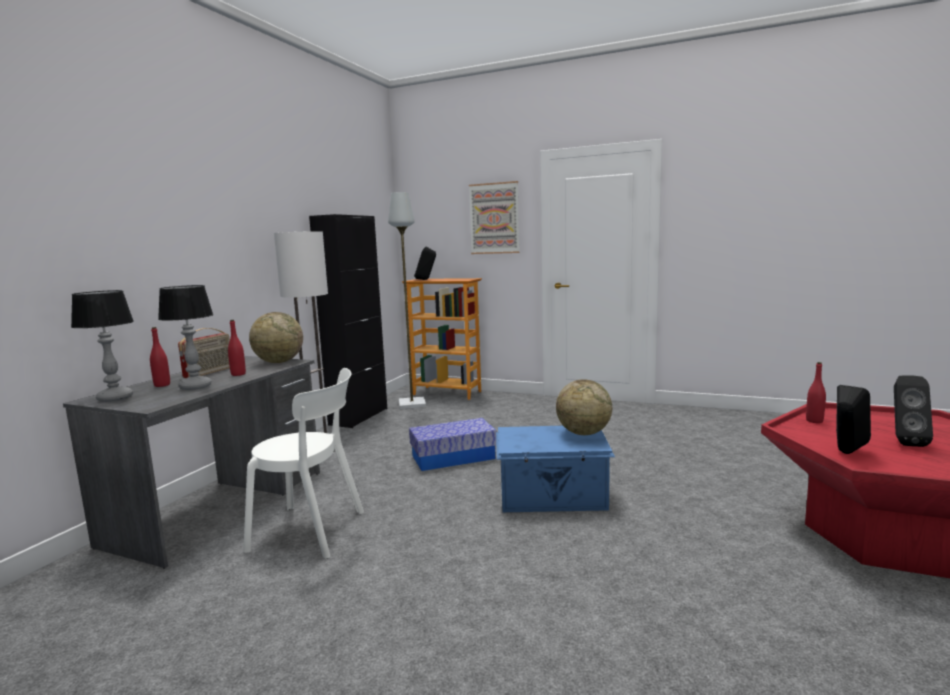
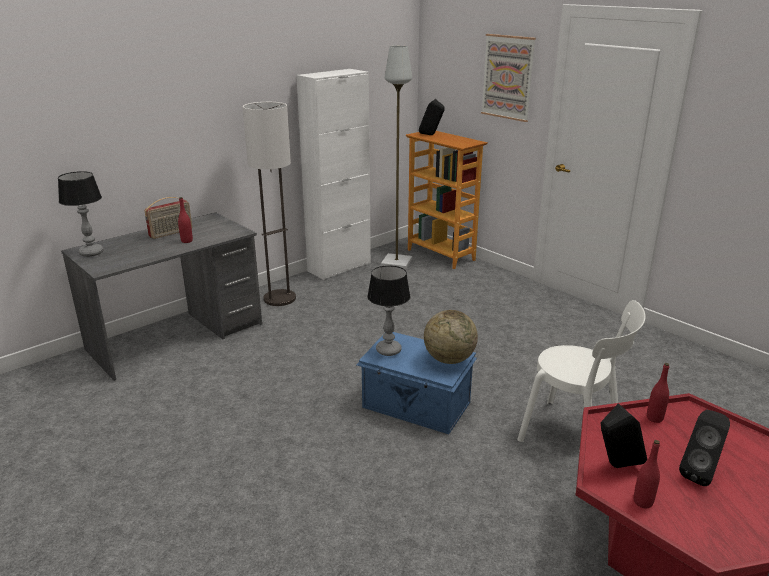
camera: 25 degrees right, 15 degrees up
(162, 385) = (130, 243): red bottle -> red bottle (643, 502)
(196, 387) = (147, 251): table lamp -> table lamp (389, 350)
(279, 362) = (229, 229): globe -> none
(312, 531) = (218, 380): white chair -> white chair (574, 436)
(358, 416) = (339, 267): black cabinet -> white cabinet
(453, 457) = (376, 337): storage box -> none

